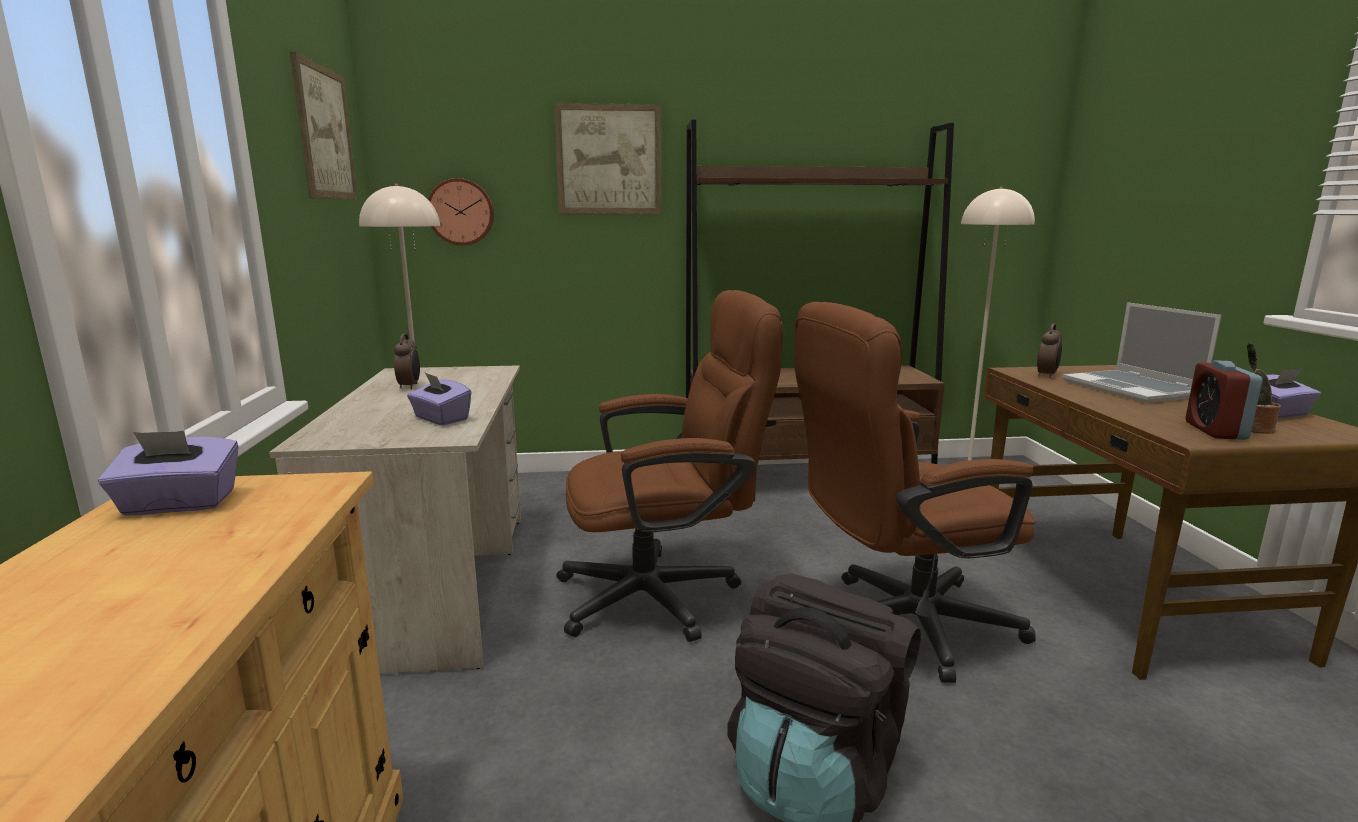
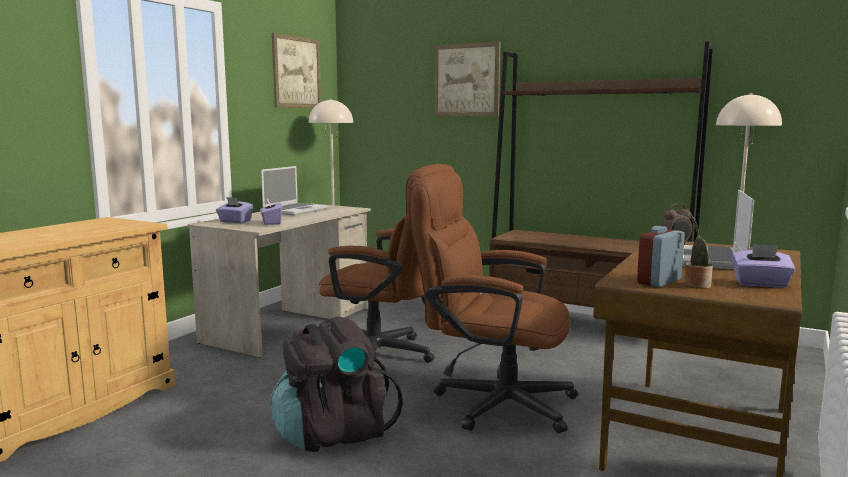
camera: 35 degrees right, 5 degrees down
(179, 504) = (99, 223): purple tissue box -> purple tissue box (235, 221)
(410, 386) = (295, 210): alarm clock -> laptop
(461, 212) = (382, 115): wall clock -> none

